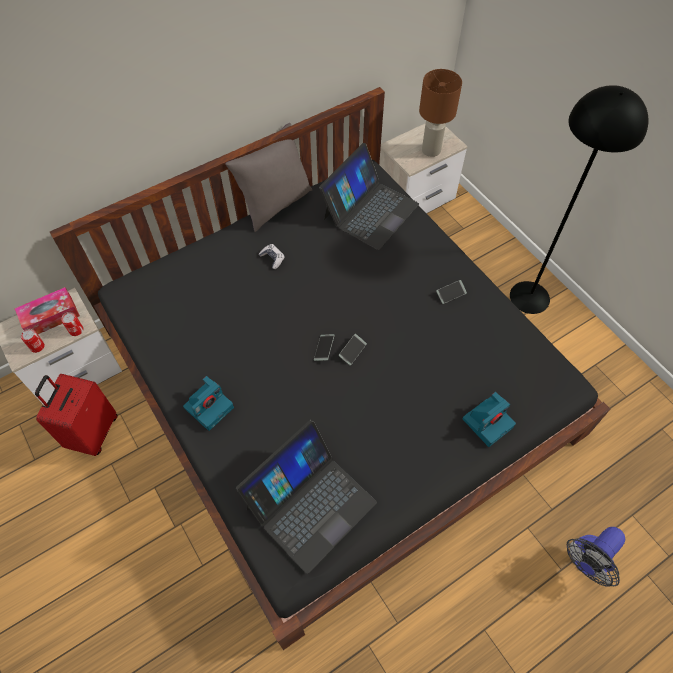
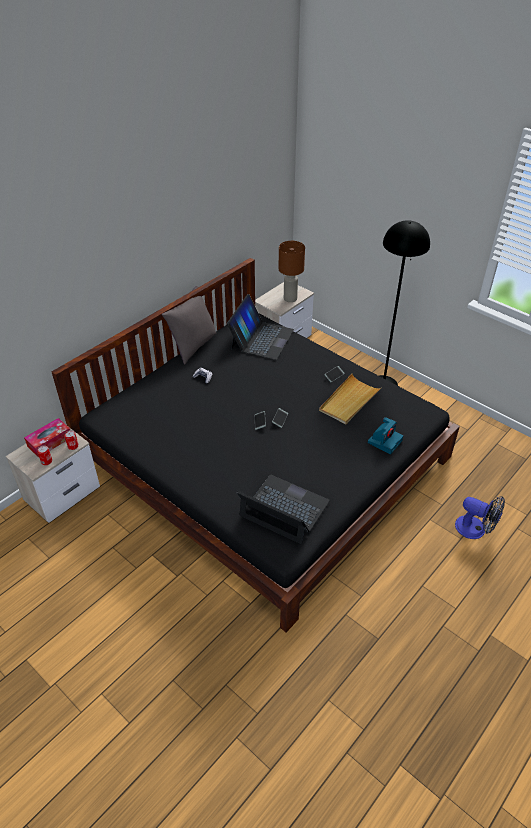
camera: 15 degrees left, 15 degrees down
(92, 432) = (90, 530): red suitcase -> none
(209, 406) = (191, 470): camera -> none
(310, 504) = (284, 509): laptop -> laptop turned 90 degrees counterclockwise
(458, 342) = (349, 401): none -> beige tray
(586, 561) = (475, 529): fan -> fan turned 90 degrees counterclockwise

